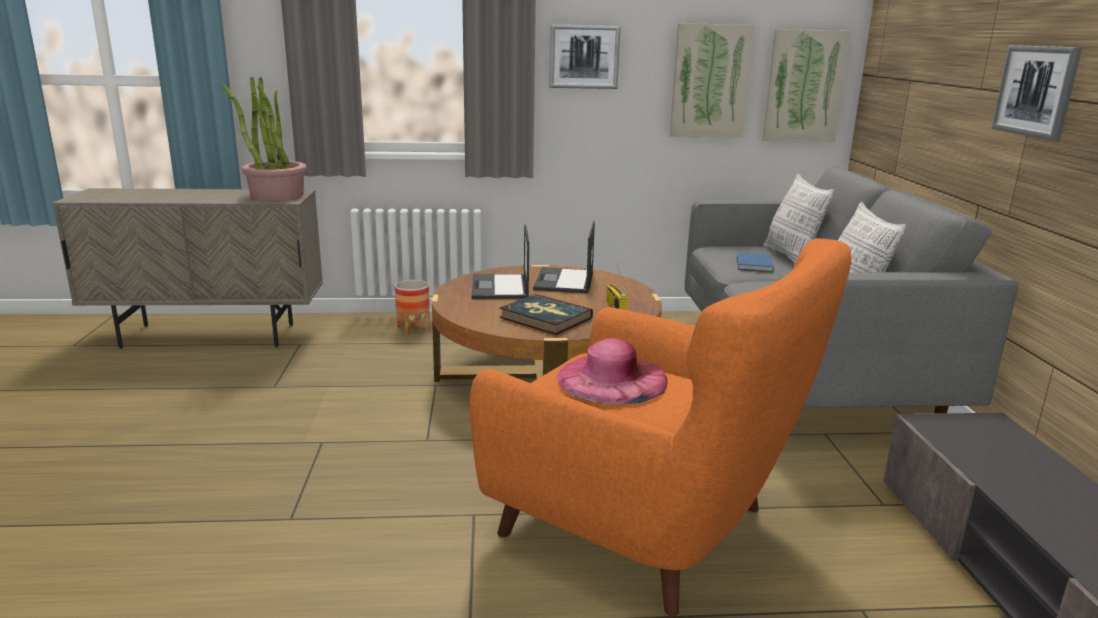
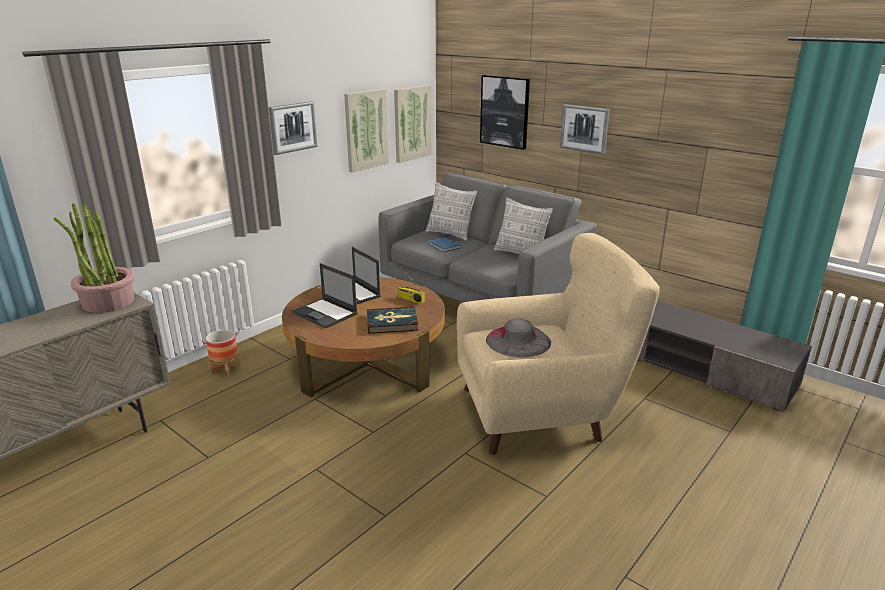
camera: 45 degrees left, 5 degrees up
(612, 378) = (518, 341): pink hat -> grey hat
(648, 530) = (541, 413): orange armchair -> beige armchair
(934, 68) = (505, 111): none -> picture

